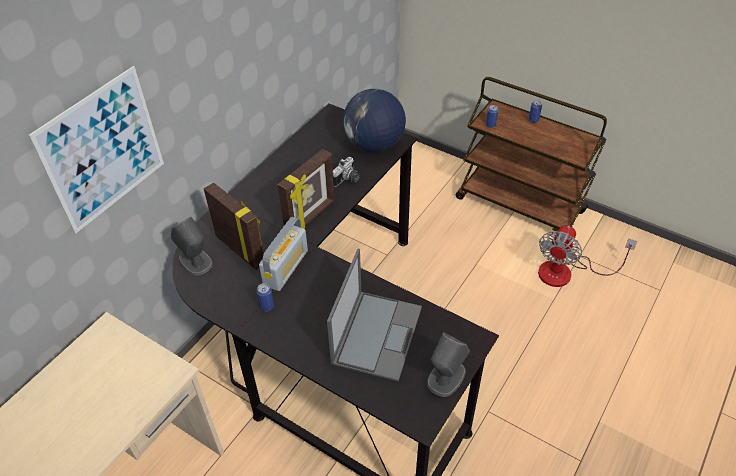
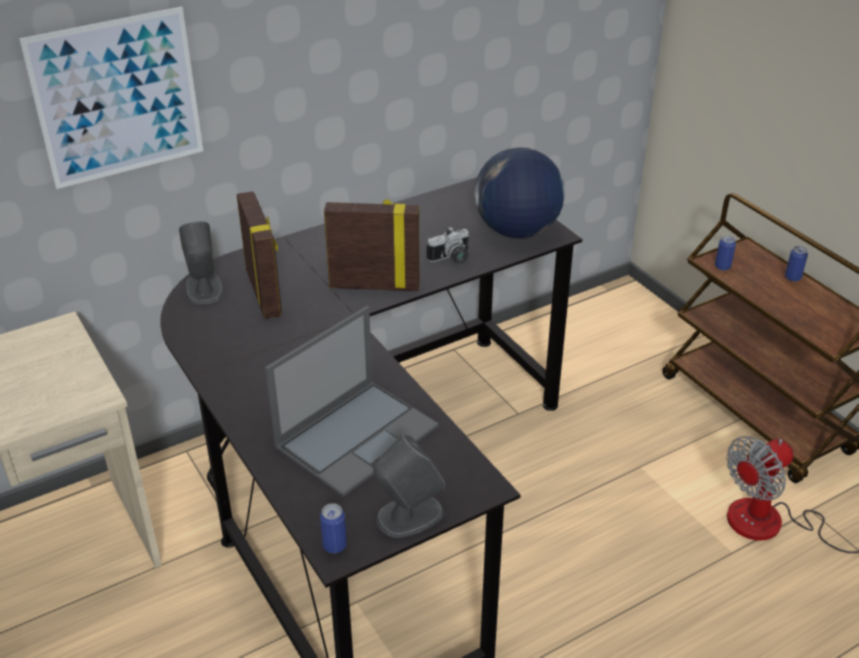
camera: 25 degrees right, 10 degrees down
(267, 306) = (247, 361): can -> can (334, 545)
(286, 268) = (302, 328): radio -> none
(311, 217) = (374, 285): picture frame -> picture frame turned 150 degrees counterclockwise

